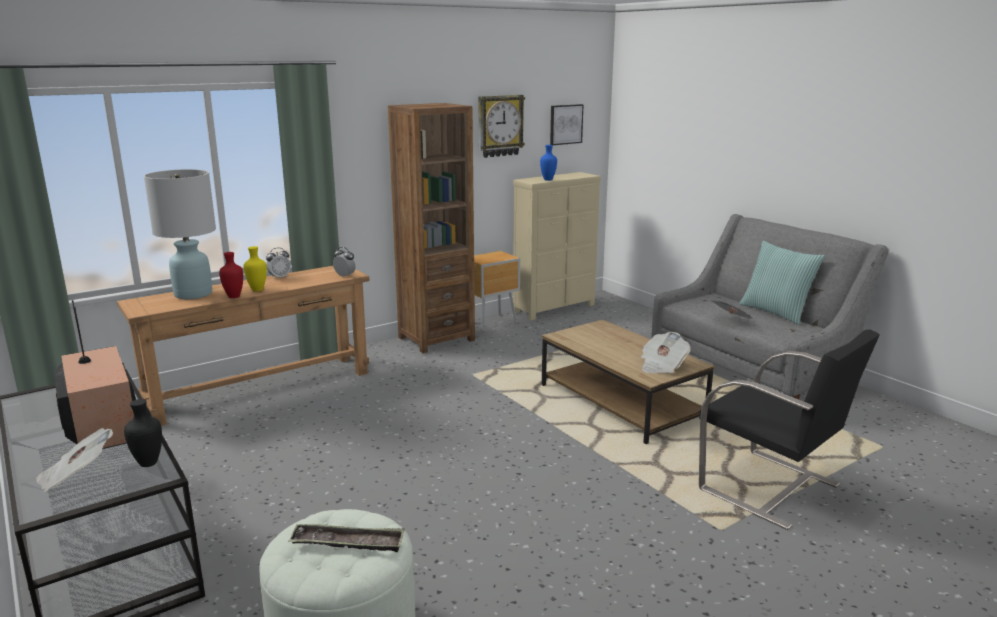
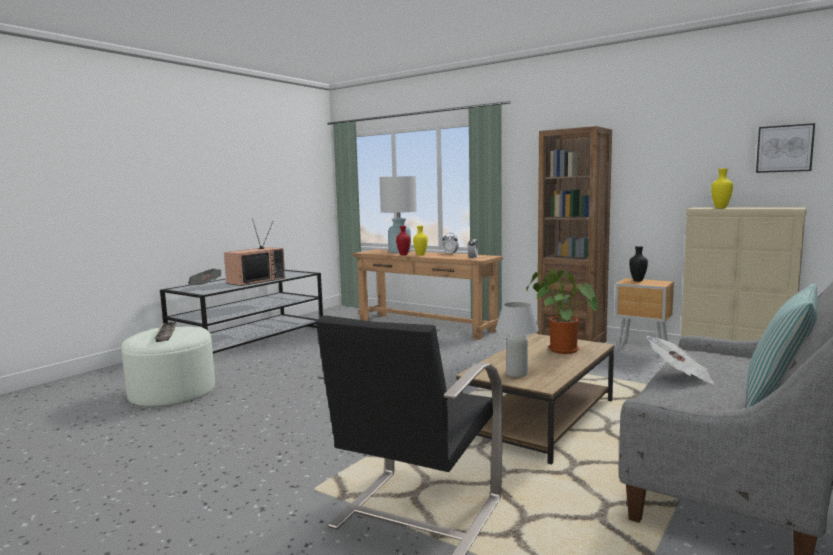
camera: 70 degrees right, 10 degrees down
(149, 463) = (218, 290): black vase -> black vase (638, 281)
(499, 125) = (681, 150): wall clock -> none
(547, 180) = (720, 208): blue vase -> yellow vase
(604, 338) = (560, 349): none -> potted plant
(662, 366) = (516, 374): newspaper -> white table lamp

